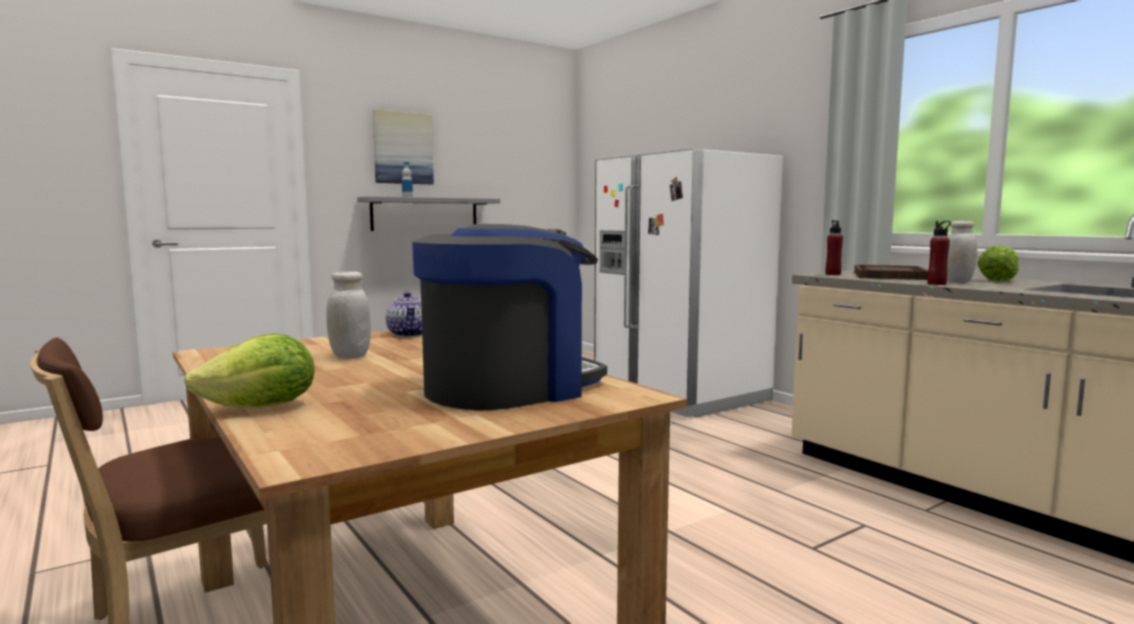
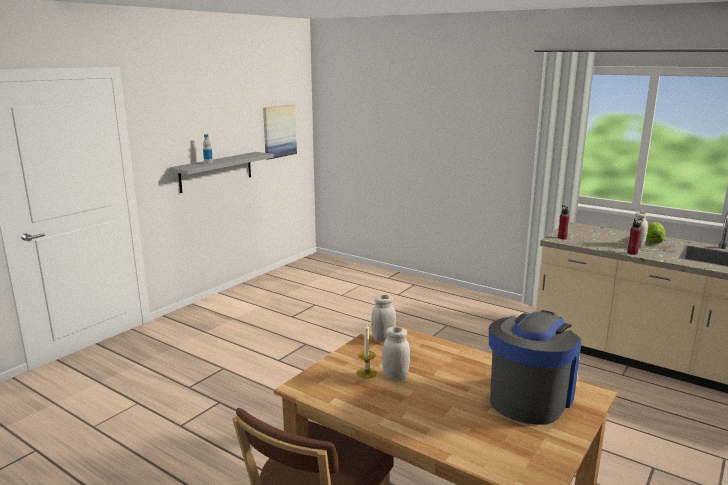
camera: 20 degrees left, 10 degrees up
(262, 408) = (446, 446): lettuce -> none
(319, 351) = (366, 373): none -> candle
(403, 148) = (198, 120): picture -> picture (279, 131)
(409, 334) = (383, 339): teapot -> white jar
(680, 395) = (429, 296): white fridge -> none
(890, 275) = (593, 237): brown tray -> none

